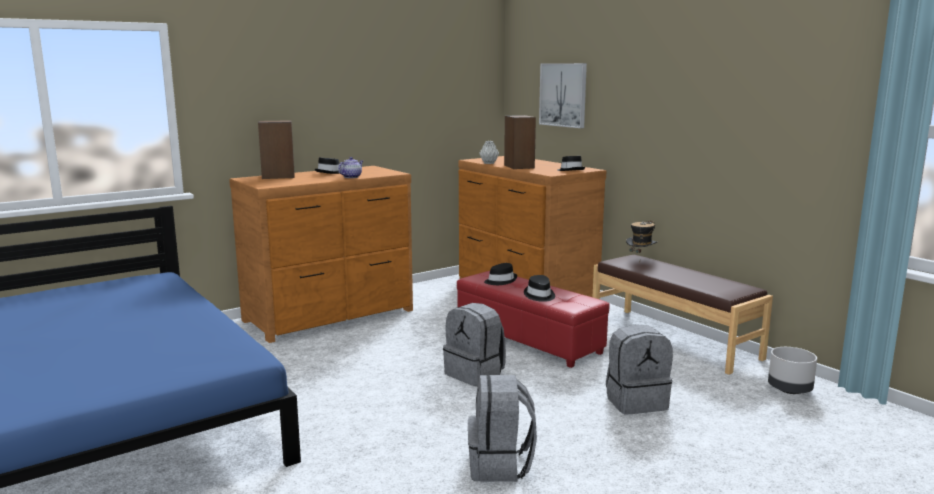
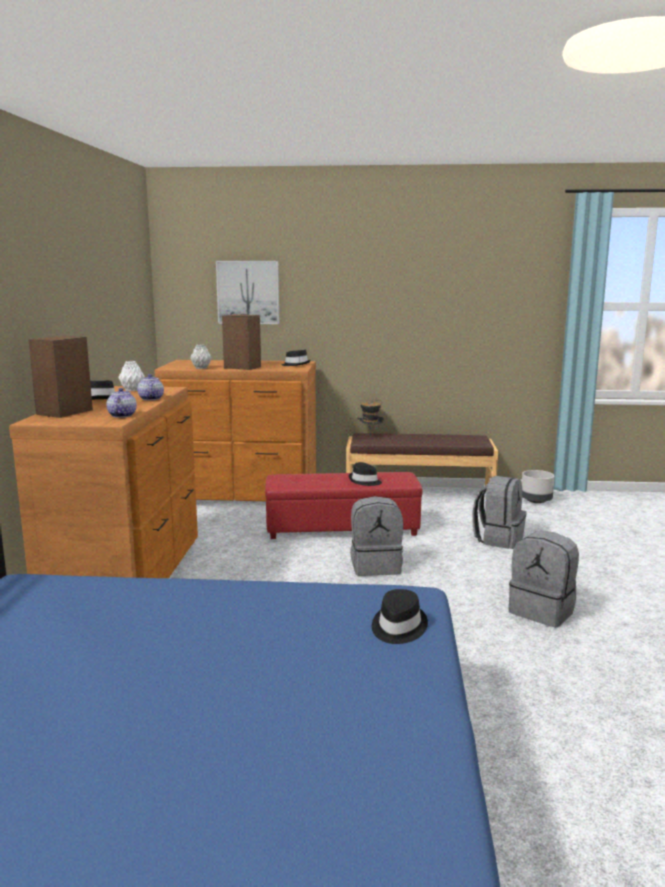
camera: 50 degrees left, 0 degrees up
(288, 183) = (122, 415): none -> teapot
(371, 170) = (132, 390): none -> white vase
(500, 281) = (305, 480): black hat -> black hat (398, 627)

